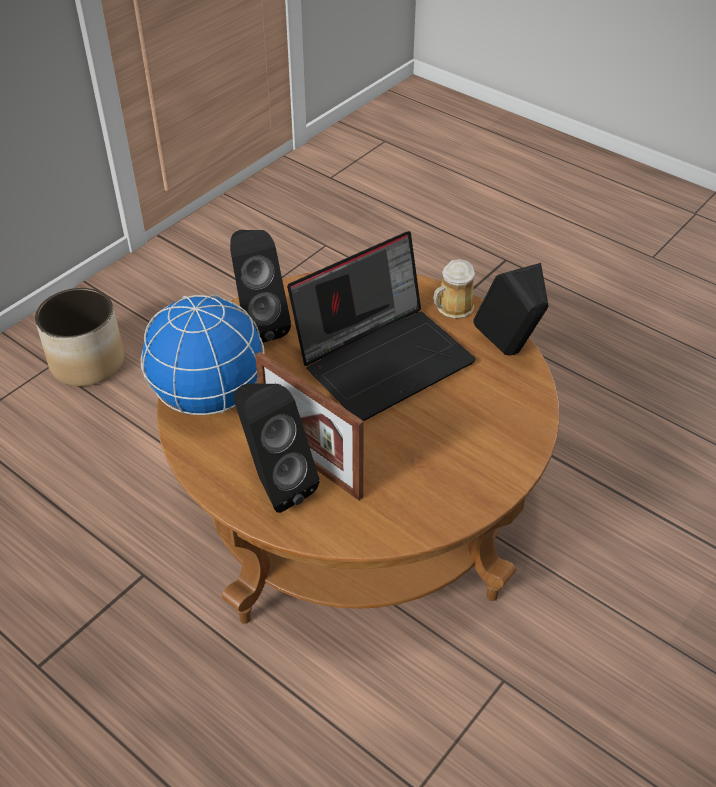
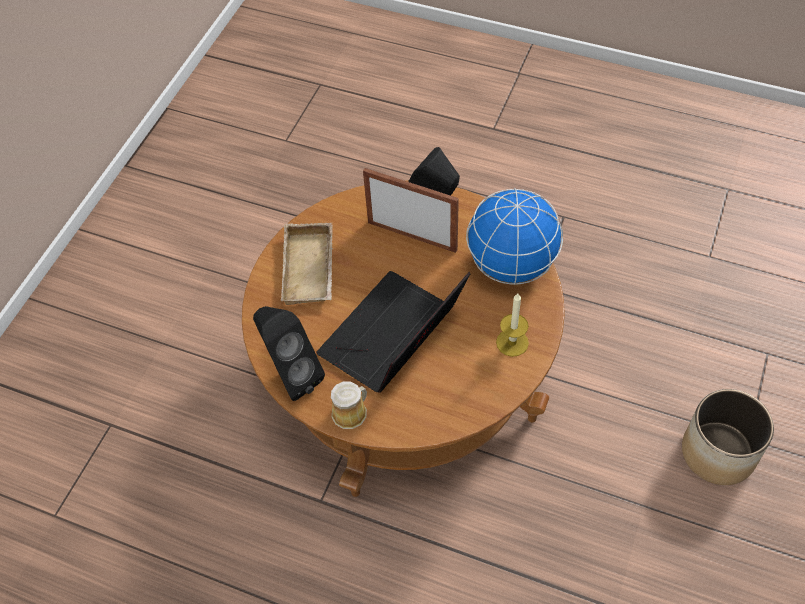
camera: 165 degrees right, 10 degrees up
(258, 325) = (512, 342): black speaker -> candle
(458, 456) = (311, 269): none -> beige tray

